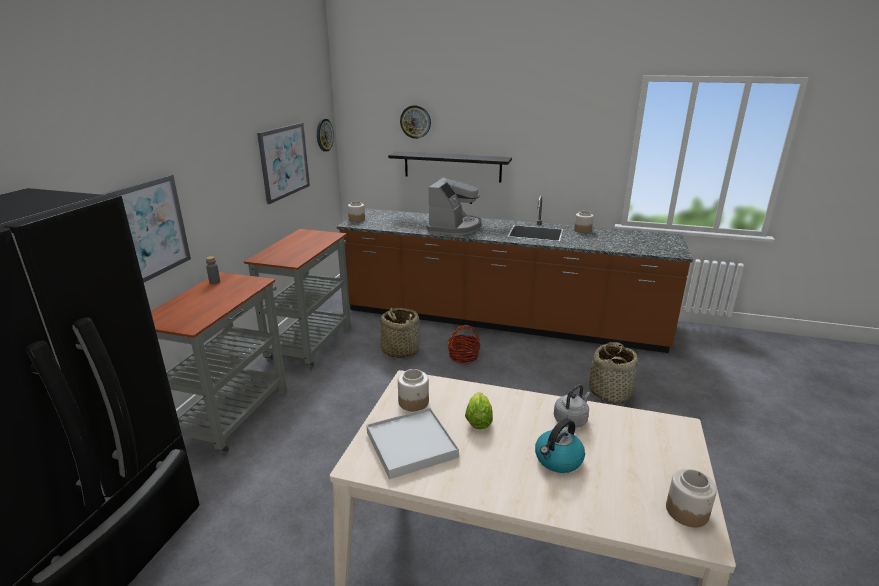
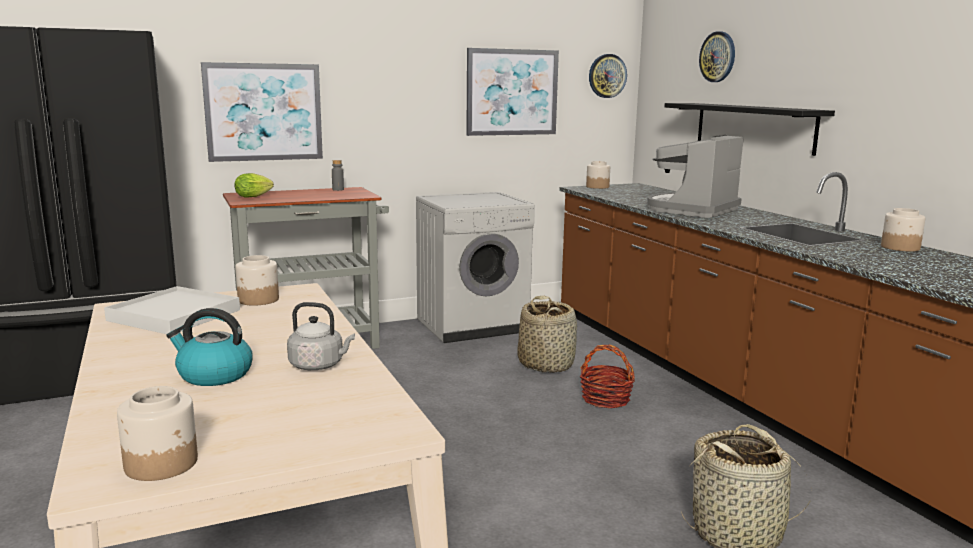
camera: 50 degrees right, 10 degrees down
(311, 344) = (473, 326): grey cart -> white washing machine
(454, 227) = (692, 209): coffee machine -> coffee machine turned 150 degrees clockwise
(478, 419) = (258, 327): lettuce -> lettuce (255, 196)

